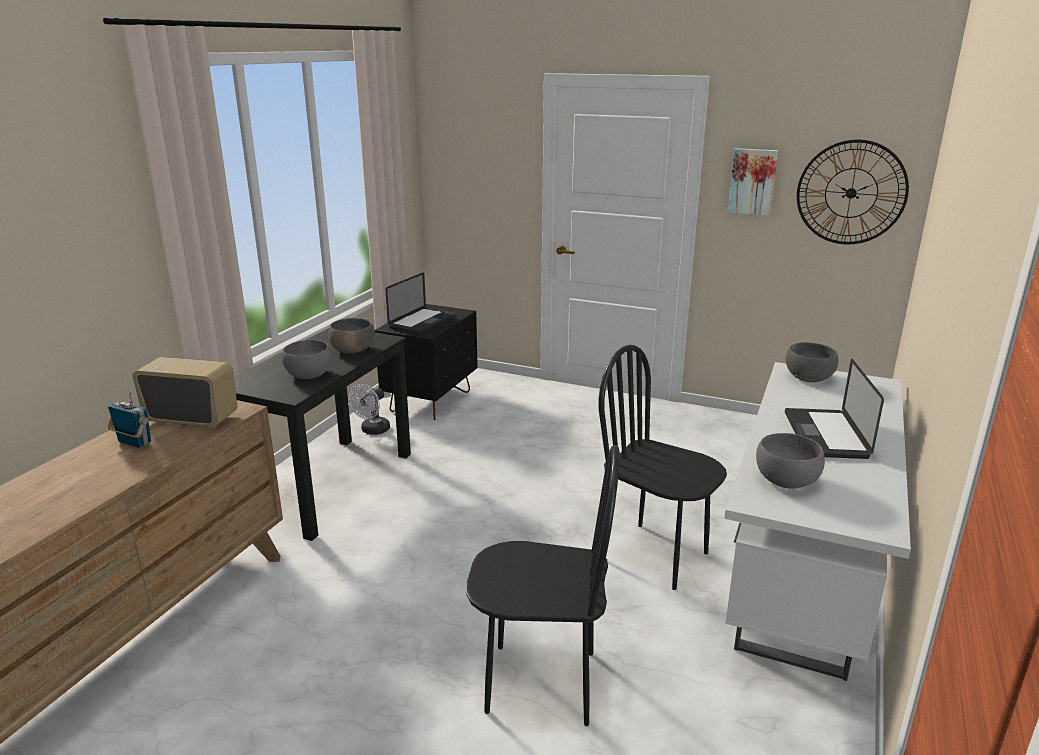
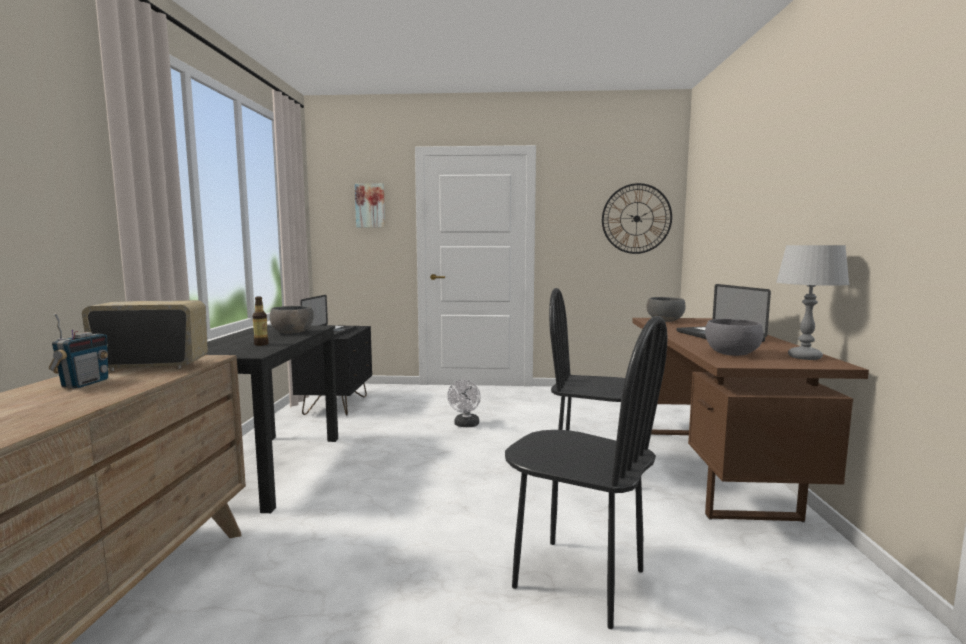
camera: 20 degrees left, 15 degrees down
(134, 442) = (84, 383): radio -> radio turned 90 degrees clockwise
(309, 374) = (261, 344): grey bowl -> bottle
(372, 431) = (292, 428): white fan -> white fan (466, 425)
(541, 682) = (578, 579): black chair -> black chair turned 45 degrees clockwise
(752, 181) = (571, 215): picture -> picture (370, 205)
(803, 583) = (712, 469): white desk -> brown desk
(868, 506) = (805, 357): none -> grey table lamp

